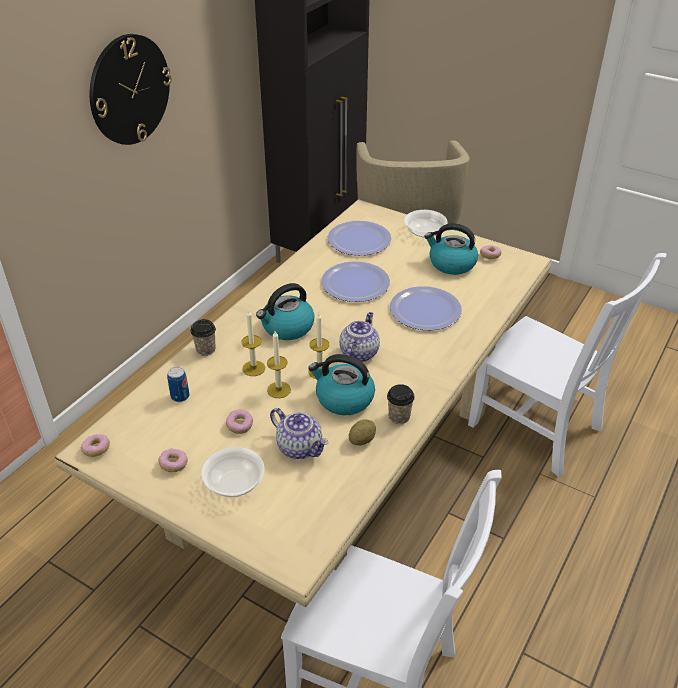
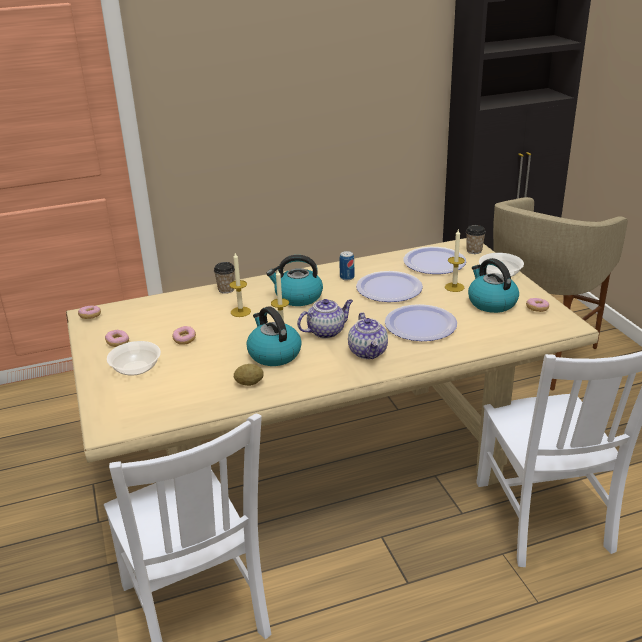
camera: 40 degrees right, 10 degrees down
(129, 90) = (296, 90): wall clock -> none
(180, 396) = (173, 309): can -> can (347, 277)
(279, 390) = (238, 330): candle -> candle (454, 287)
(300, 447) = (203, 368): teapot -> teapot (368, 352)
(399, 416) = (296, 382): cup -> cup (474, 251)

